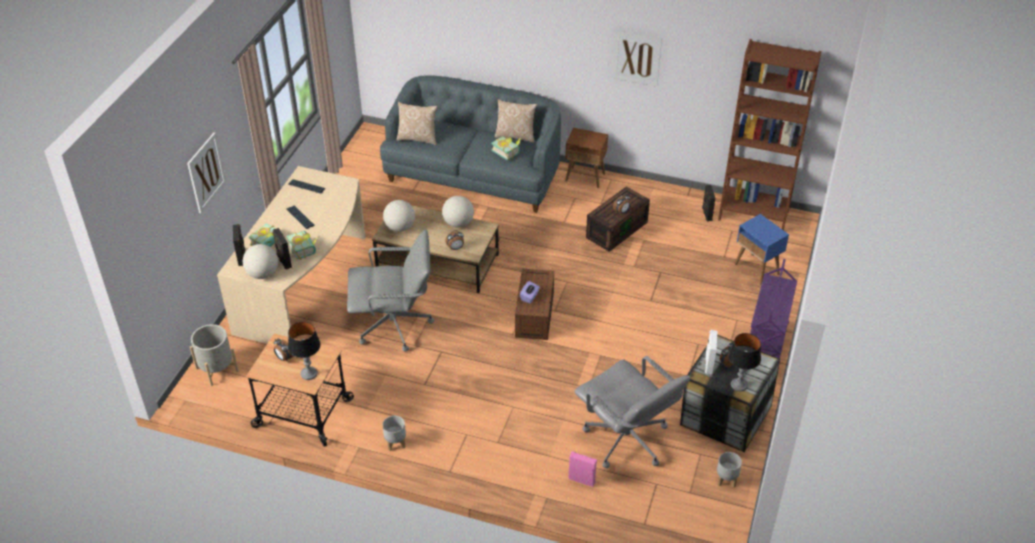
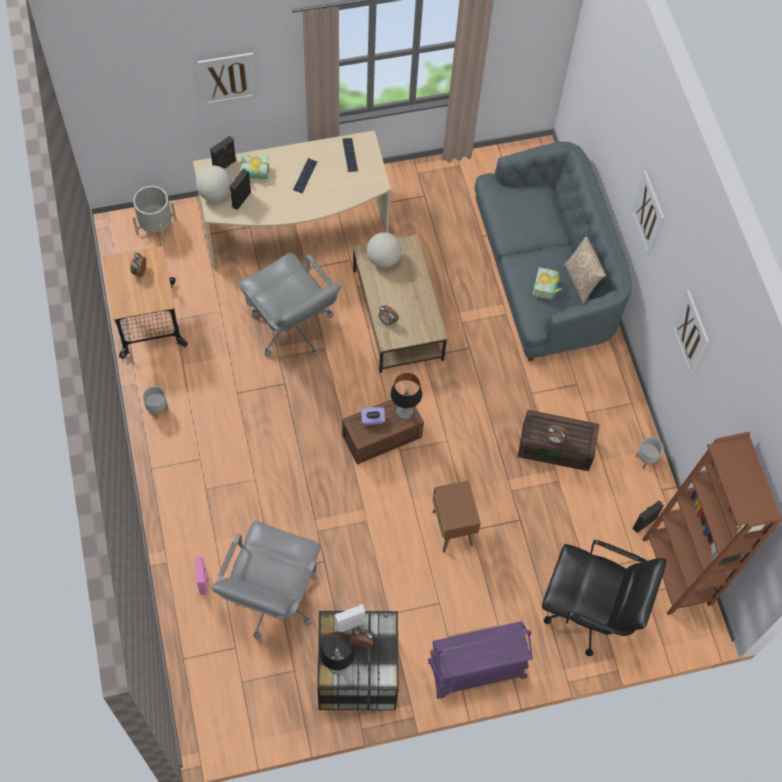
camera: 55 degrees right, 20 degrees up
(305, 249) = (267, 205): book -> none
(309, 374) = (132, 300): table lamp -> table lamp (404, 412)
(418, 138) = (511, 199): pillow -> none
(458, 223) = (423, 304): globe -> none
(533, 34) = (648, 214): none -> picture
(585, 177) = (616, 377): brown side table -> brown side table (452, 529)
(726, 479) = (276, 708): grey planter -> grey planter (646, 459)
(757, 269) = (589, 612): blue side table -> black office chair

